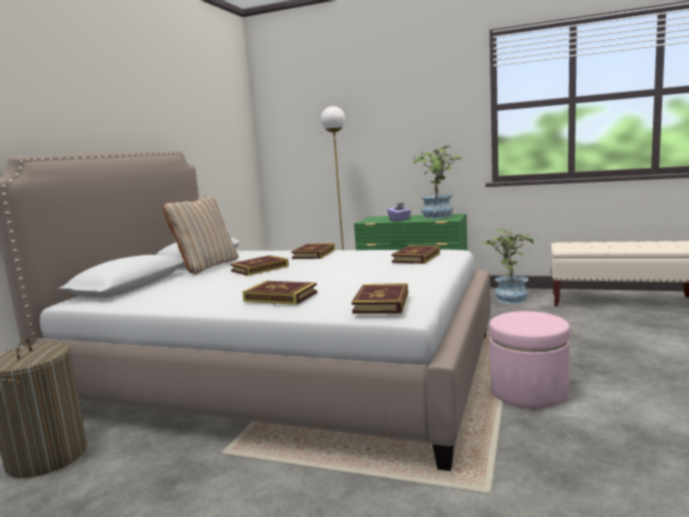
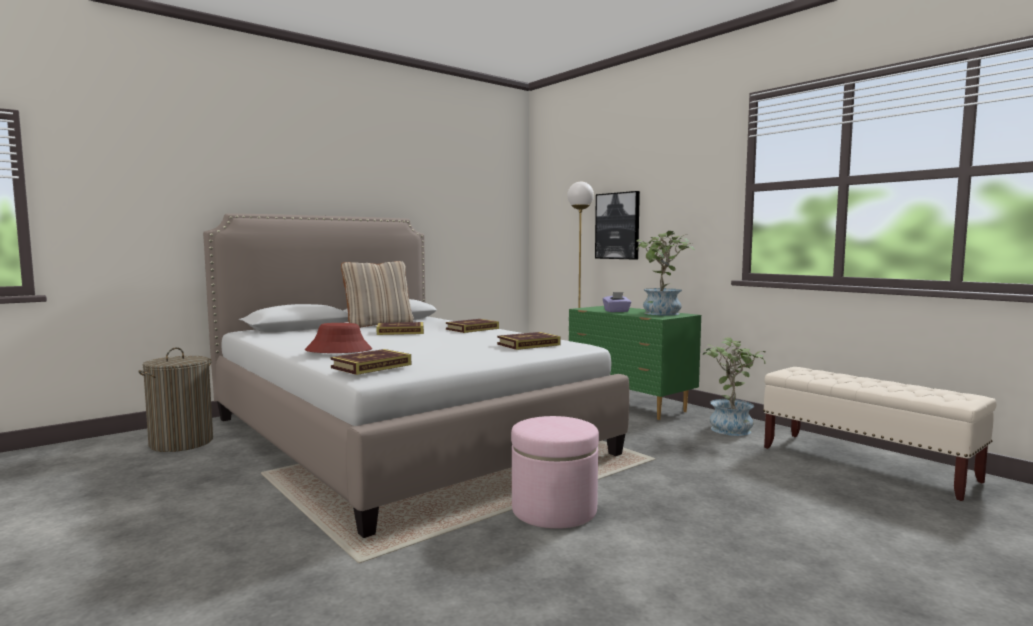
camera: 30 degrees right, 5 degrees down
(280, 297) = (339, 350): book -> red hat
(364, 145) = (617, 226): none -> picture

